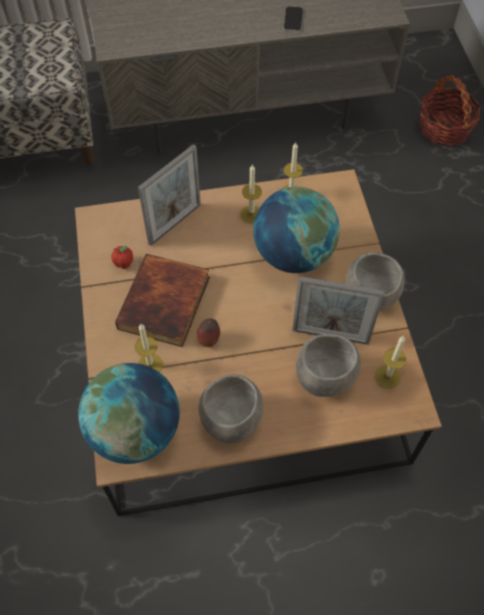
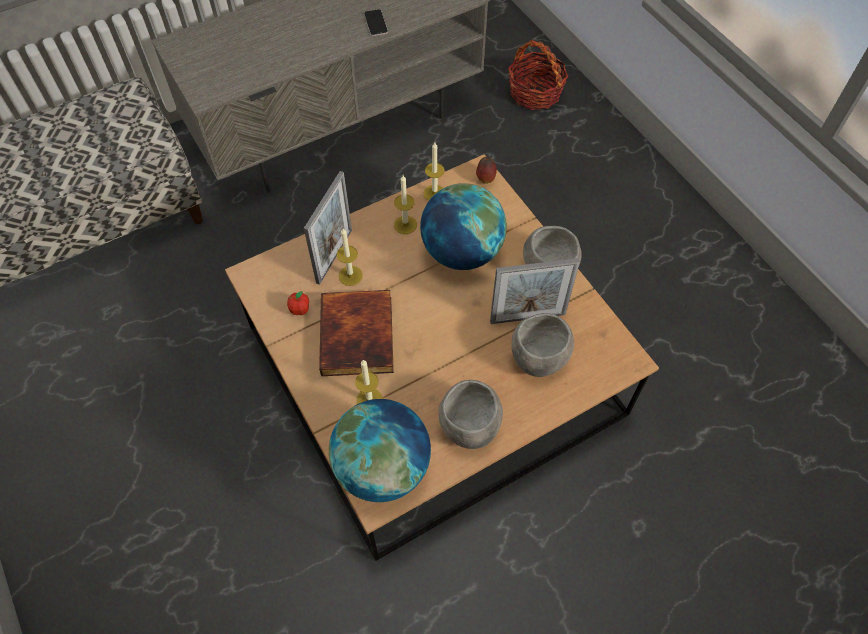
camera: 20 degrees left, 0 degrees up
(209, 339) = (416, 357): apple -> apple (485, 179)
(387, 376) = (594, 338): candle -> candle (350, 275)

